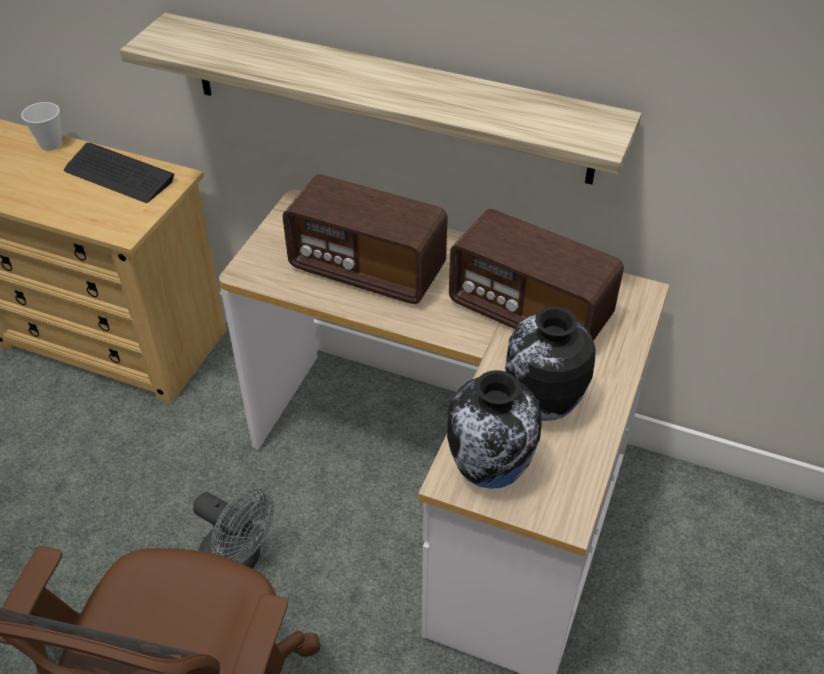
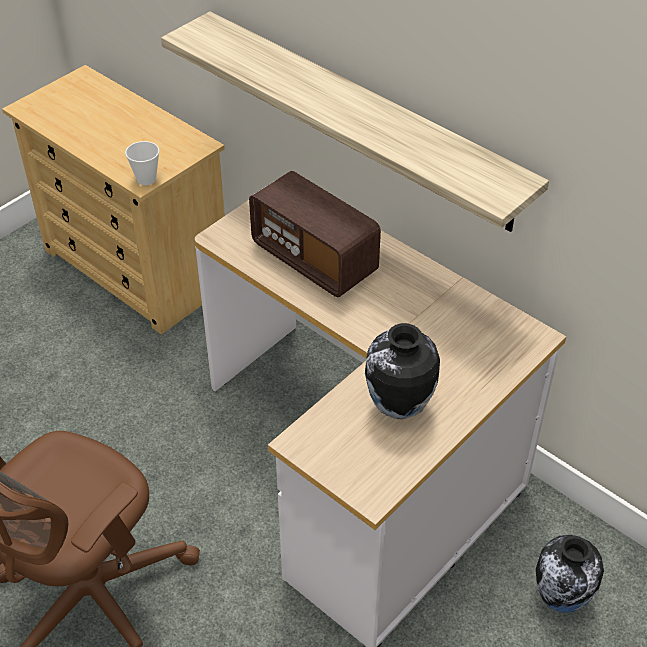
camera: 20 degrees right, 0 degrees up
(50, 144) = (116, 95): cup -> cup (146, 179)
(119, 175) = (157, 133): keyboard -> none
(239, 560) = (164, 475): grey fan -> none
(490, 473) = (330, 446): vase -> vase (561, 599)
(529, 312) = (430, 329): radio -> none

